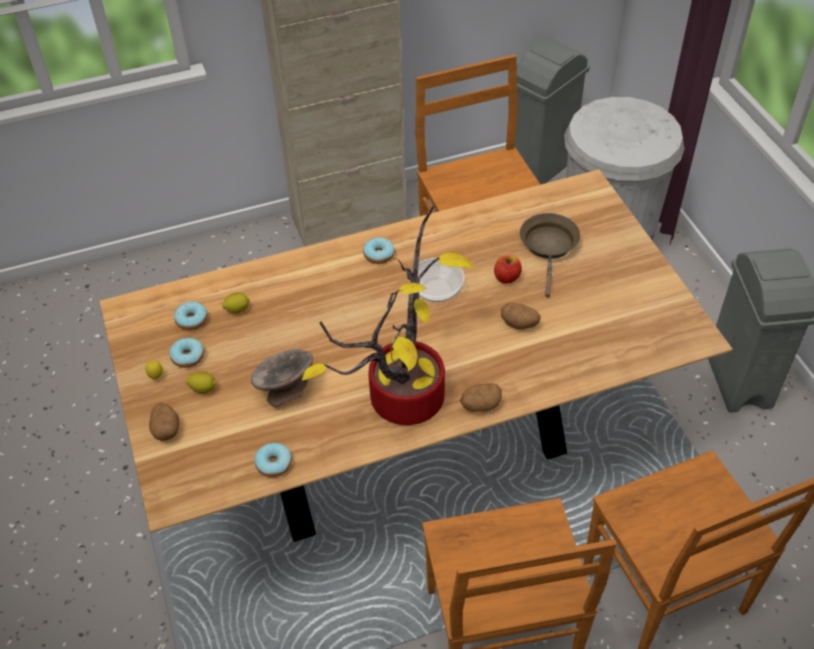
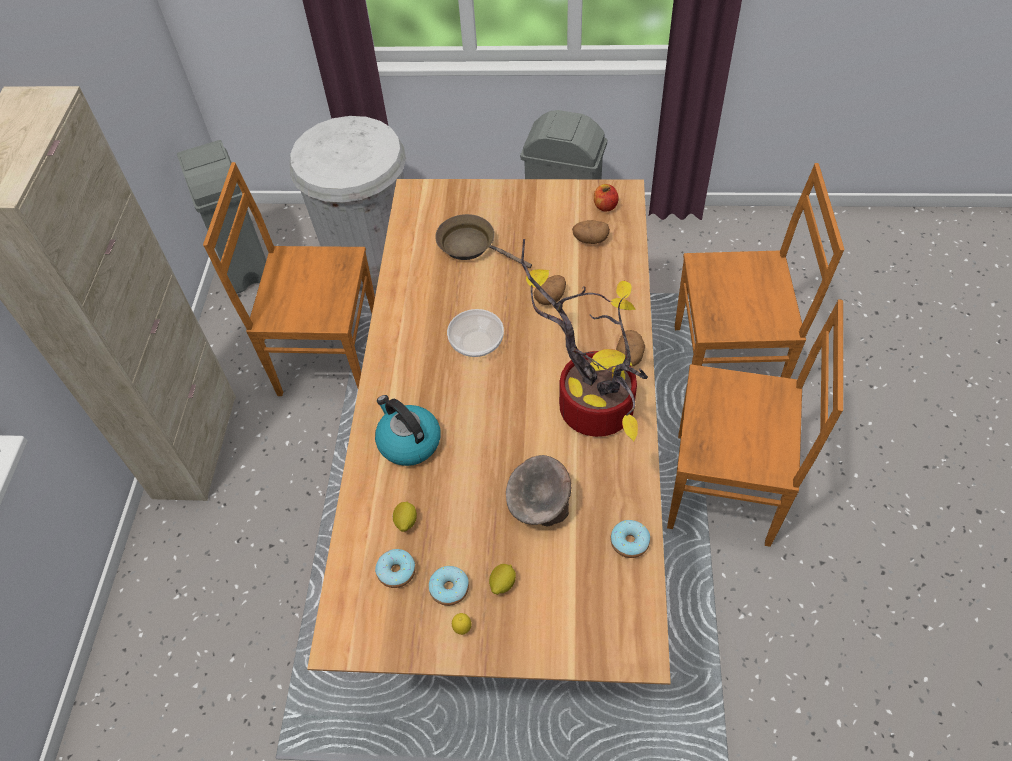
camera: 65 degrees left, 5 degrees up
(166, 429) = (542, 635): potato -> potato (590, 239)
(312, 283) = (408, 442): none -> kettle
(379, 255) = (402, 373): donut -> none
(506, 277) = (490, 287): apple -> apple (605, 206)

